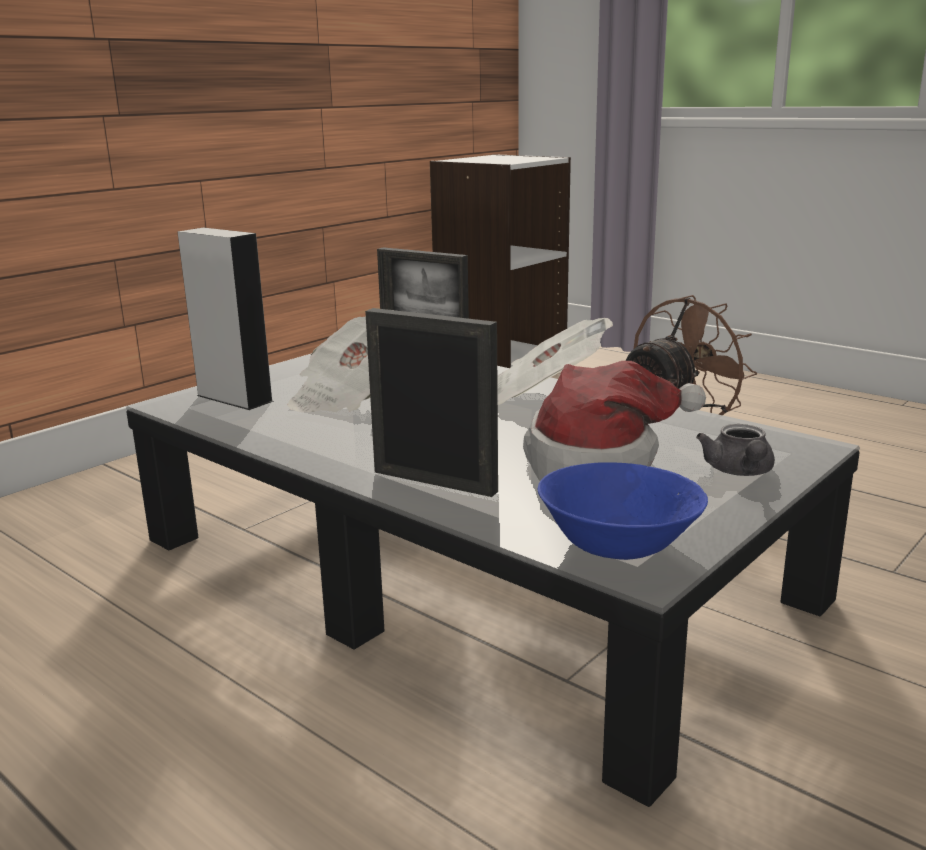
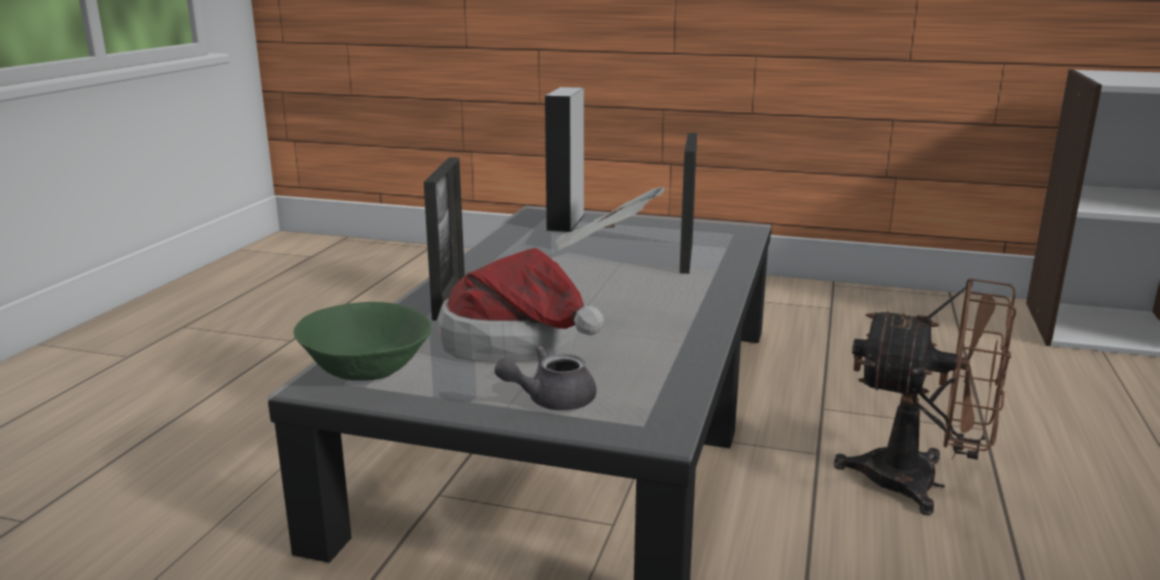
camera: 65 degrees right, 0 degrees up
(539, 396) = (680, 301): newspaper -> none
(618, 545) = (364, 369): blue bowl -> green bowl

